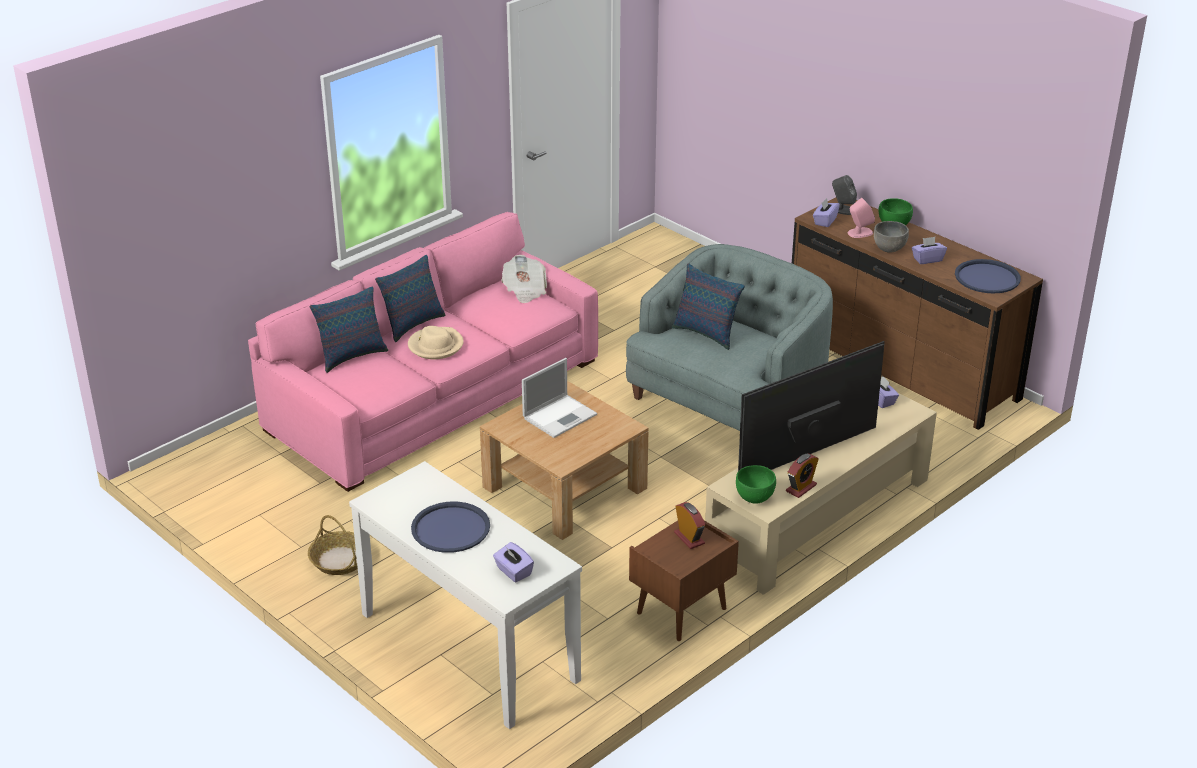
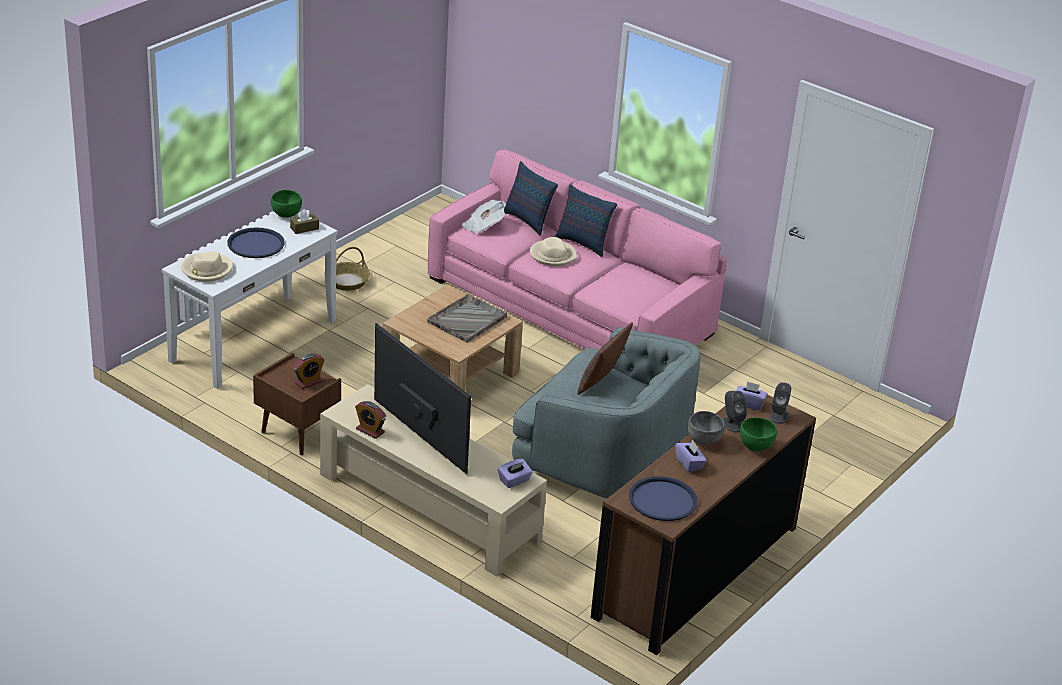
camera: 80 degrees right, 0 degrees up
(415, 487) = (304, 228): none -> brown tissue box
(513, 572) = (206, 269): purple tissue box -> beige hat
(525, 290) = (655, 292): newspaper -> newspaper (483, 226)
(560, 416) = (467, 319): laptop -> grey tray
(706, 334) = (601, 383): blue pillow -> brown pillow
(754, 498) = (354, 407): green bowl -> green bowl (286, 214)
(859, 233) = (731, 424): pink speaker -> grey speaker

